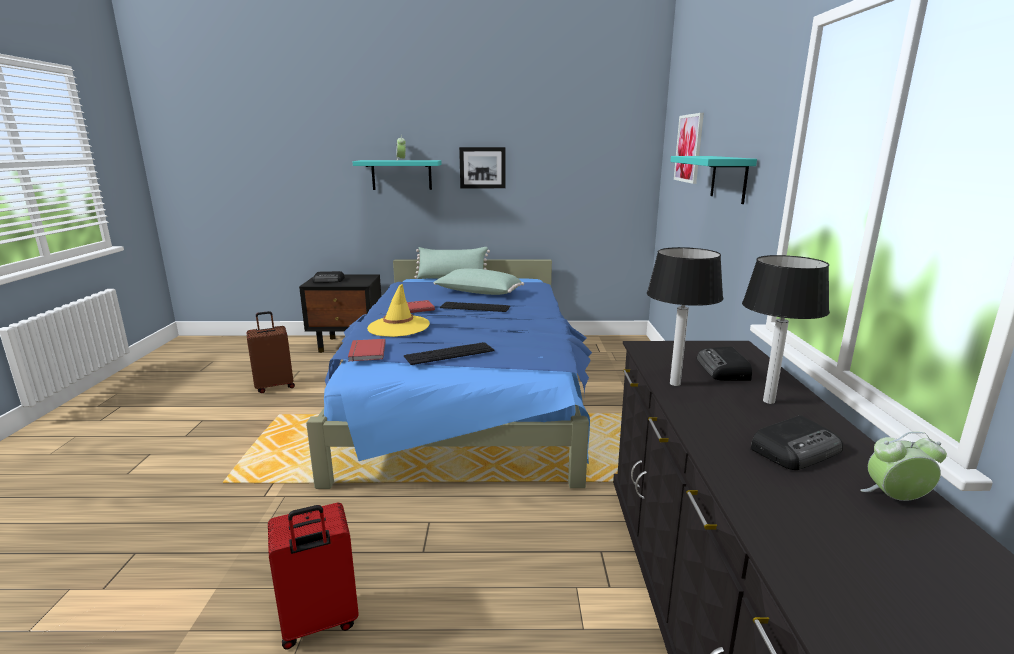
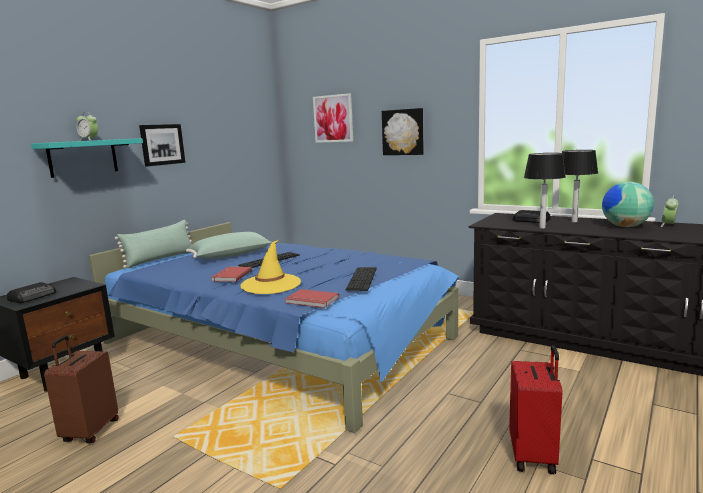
camera: 55 degrees left, 5 degrees down
(729, 178) = (403, 132): turquoise shelf -> picture
(796, 450) = (625, 226): radio -> globe

